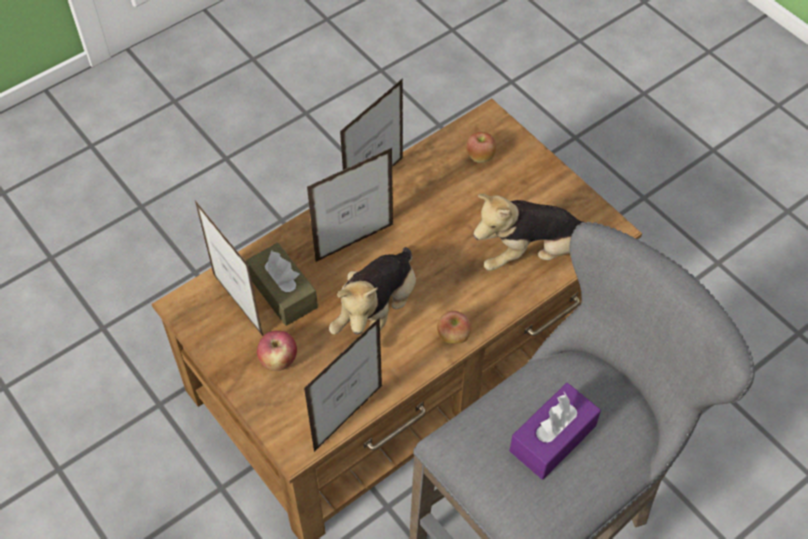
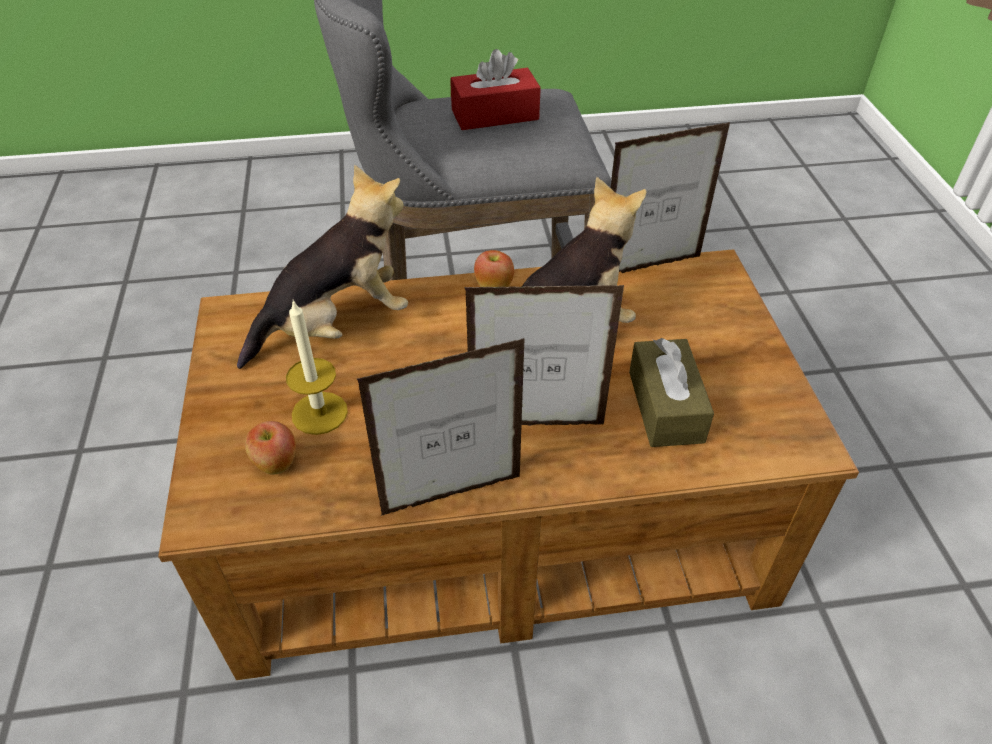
camera: 150 degrees left, 10 degrees down
(238, 305) = (733, 416): picture frame -> none
(278, 361) = (704, 339): apple -> none
(484, 192) = (319, 413): none -> candle
(531, 252) = (337, 325): plush toy -> plush toy turned 45 degrees counterclockwise
(552, 438) = (495, 115): purple tissue box -> red tissue box

